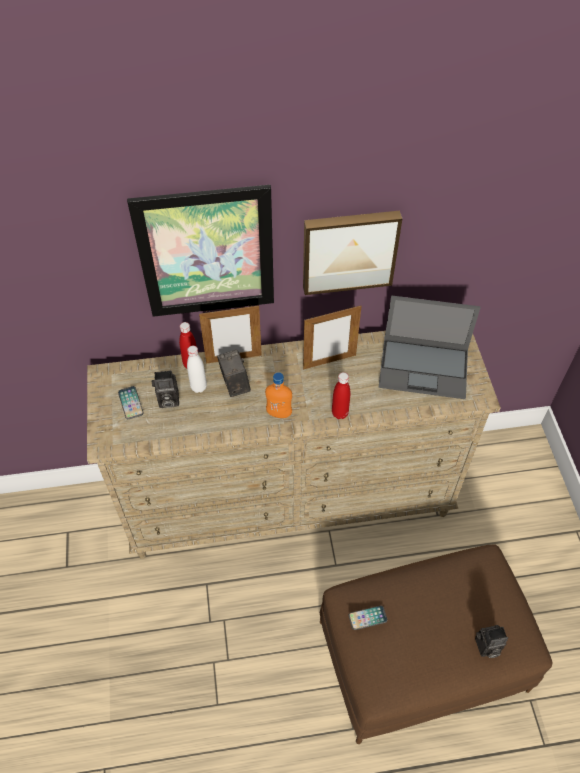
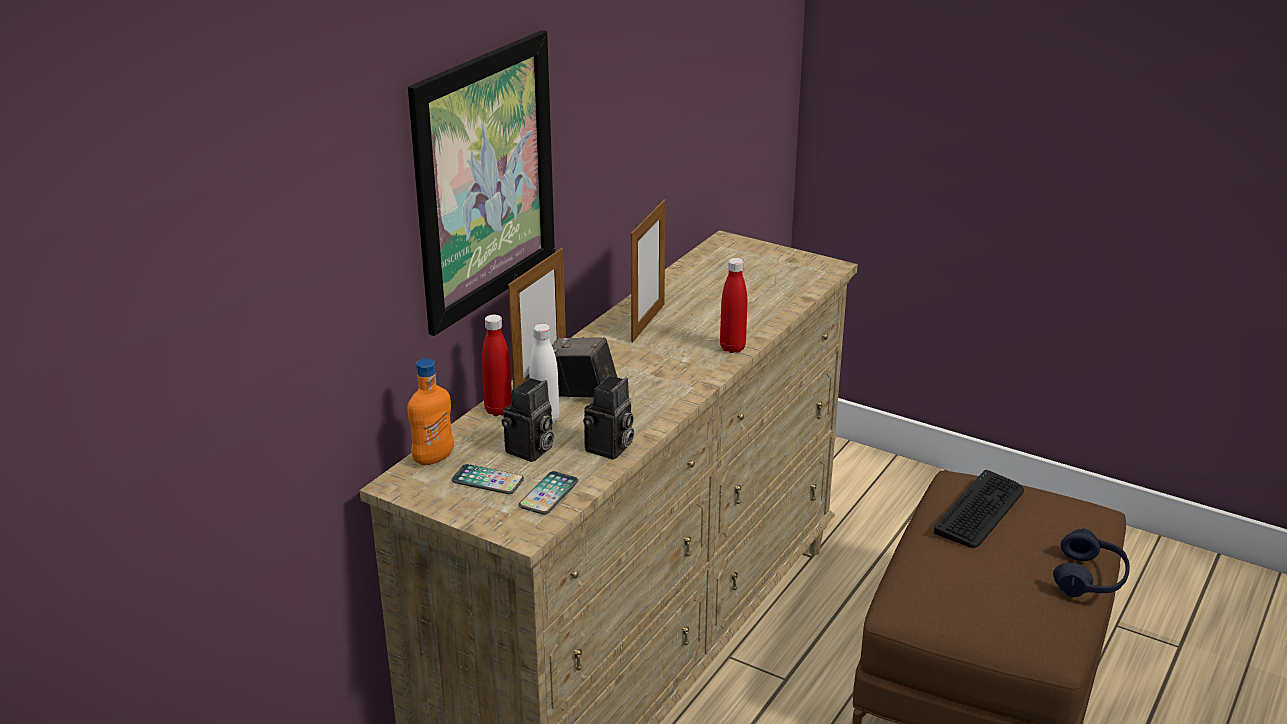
camera: 50 degrees left, 25 degrees down
(279, 413) = (674, 384): orange bottle -> orange bottle (433, 458)
(349, 250) = (611, 136): picture -> none
(367, 618) = (948, 596): phone -> phone (549, 494)
(425, 367) = (745, 276): laptop -> none
(450, 681) = (1090, 578): none -> blue headphones
(460, 589) = (980, 510): none -> keyboard
(486, 647) = (1070, 532): camera -> camera (609, 449)

